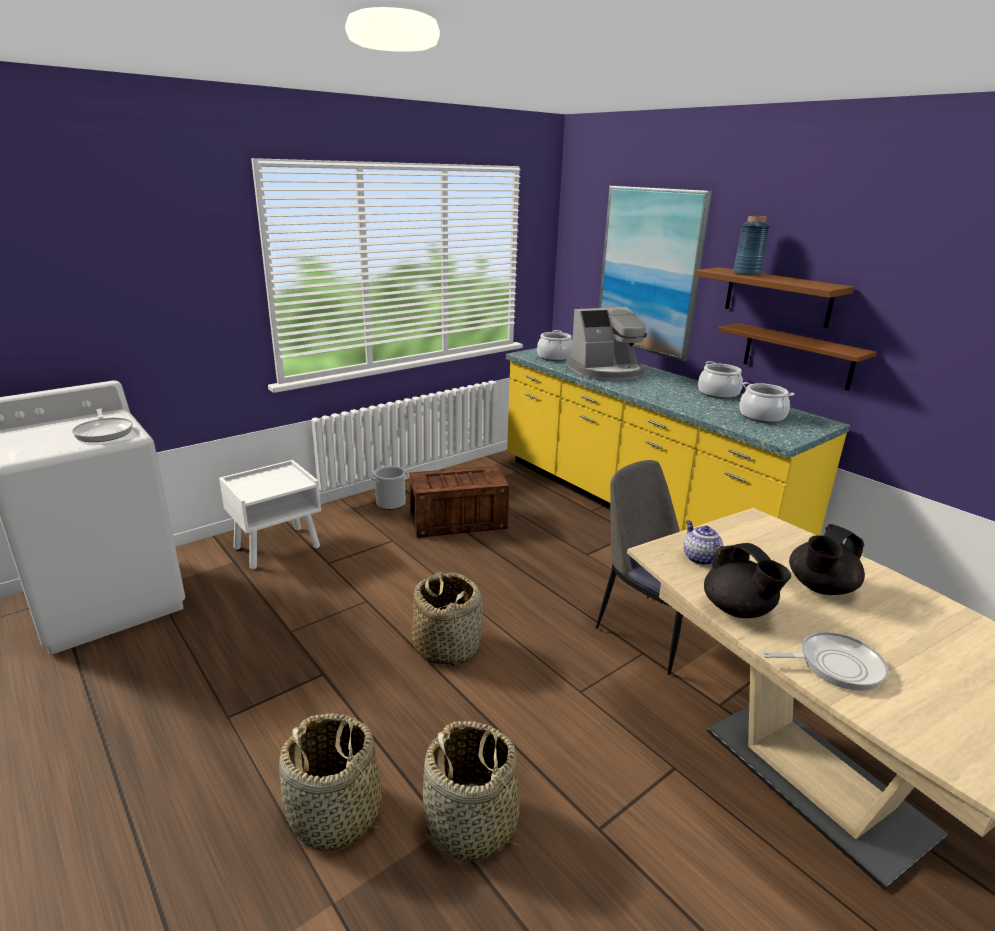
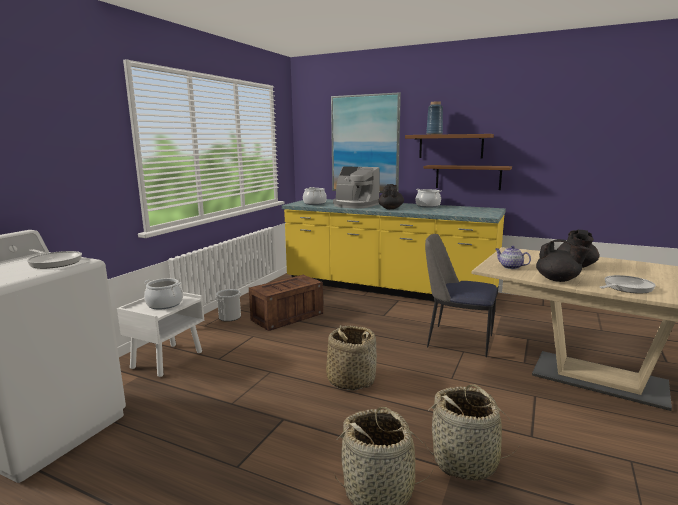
camera: 25 degrees left, 10 degrees down
(606, 371) = (355, 205): coffee machine -> coffee machine turned 75 degrees clockwise
(648, 390) = (391, 208): none -> black teapot
(761, 417) = (463, 210): cooking pot -> cooking pot (164, 304)

